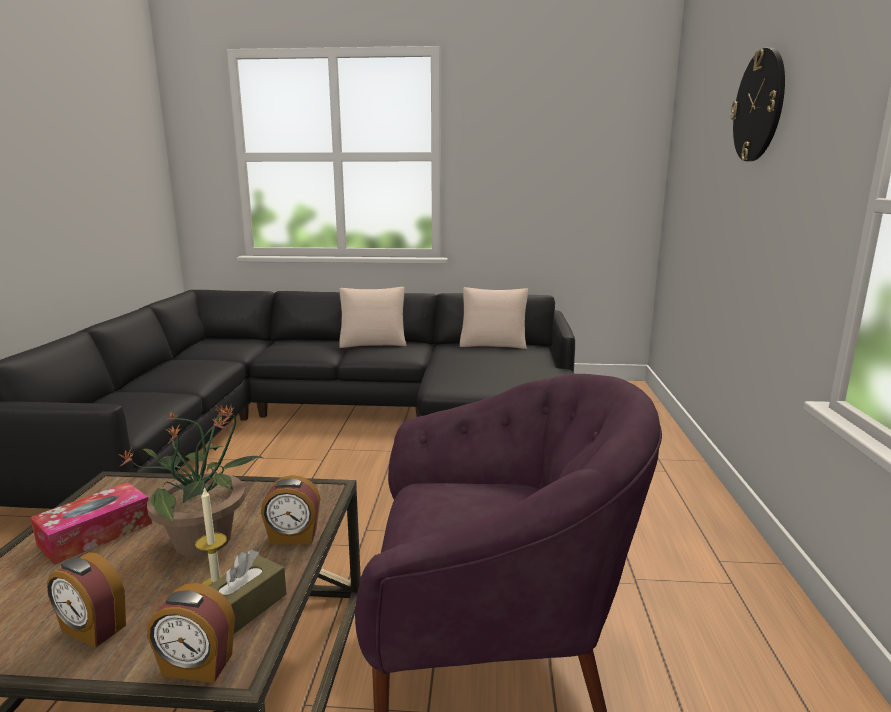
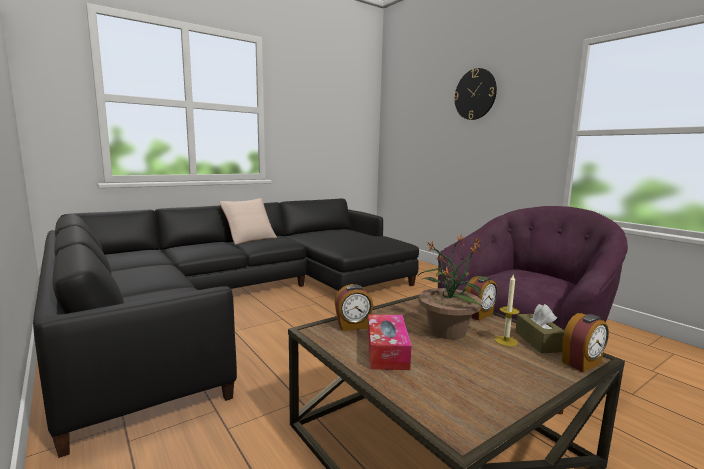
camera: 40 degrees left, 5 degrees down
(92, 629) = (512, 377): alarm clock -> alarm clock (353, 326)
(493, 343) = (322, 230): beige pillow -> none

